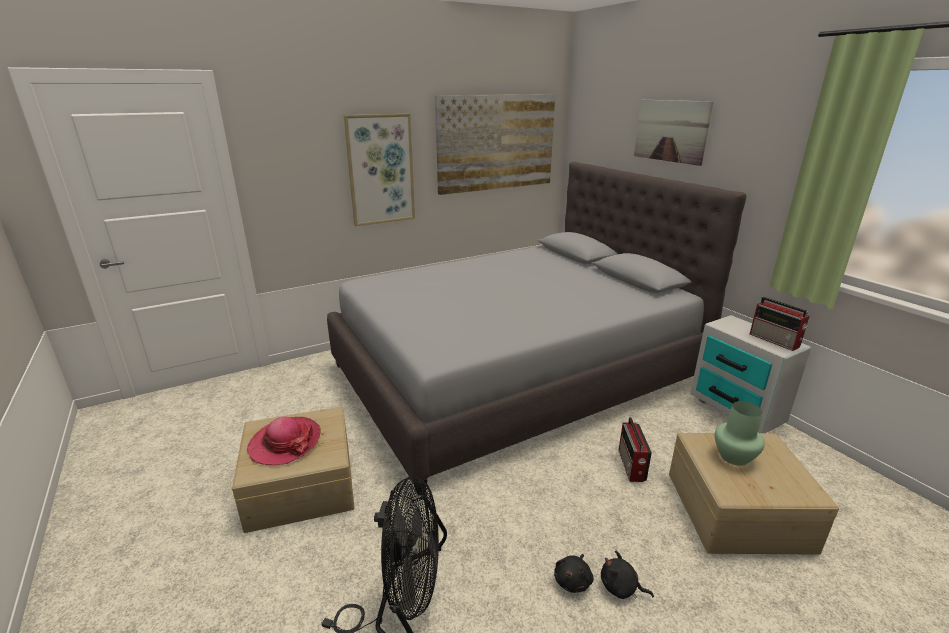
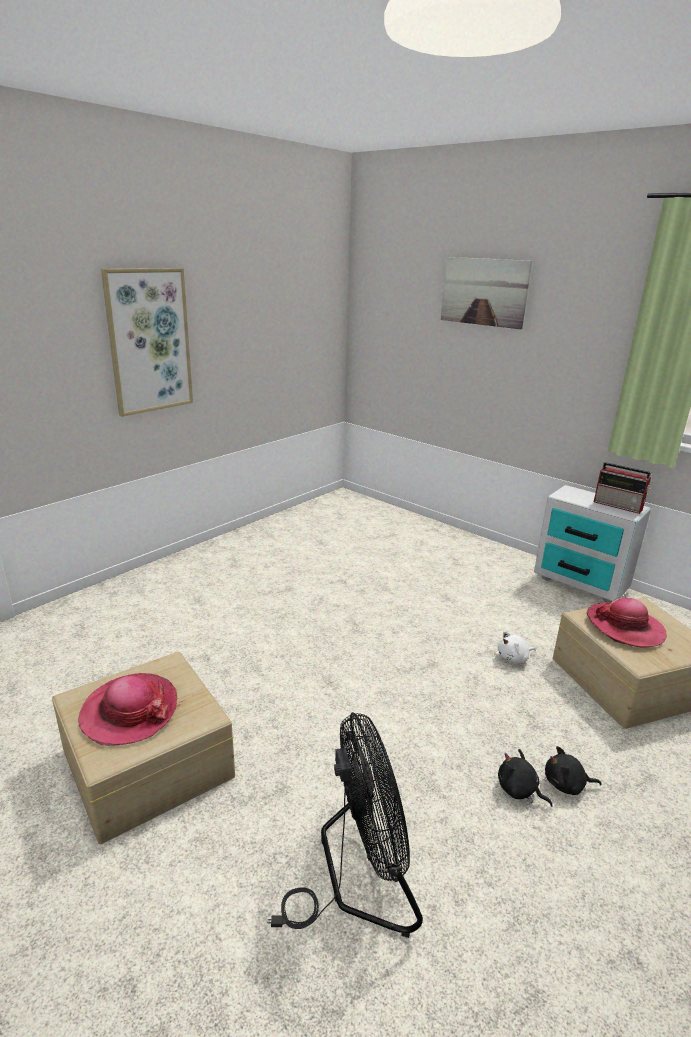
camera: 20 degrees left, 0 degrees up
(496, 143) = (279, 306): picture -> none
(515, 374) = (344, 579): grey bed -> none
(573, 580) = (519, 790): black plush toy -> black plush toy turned 120 degrees clockwise
(631, 466) = (514, 658): radio -> white plush toy
(734, 457) = (625, 627): green vase -> hat

